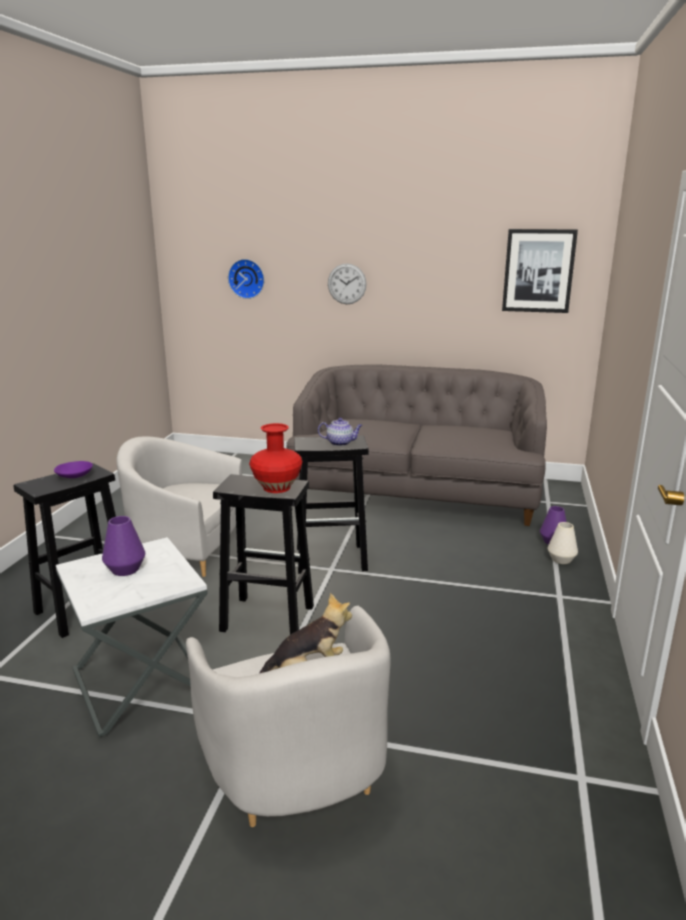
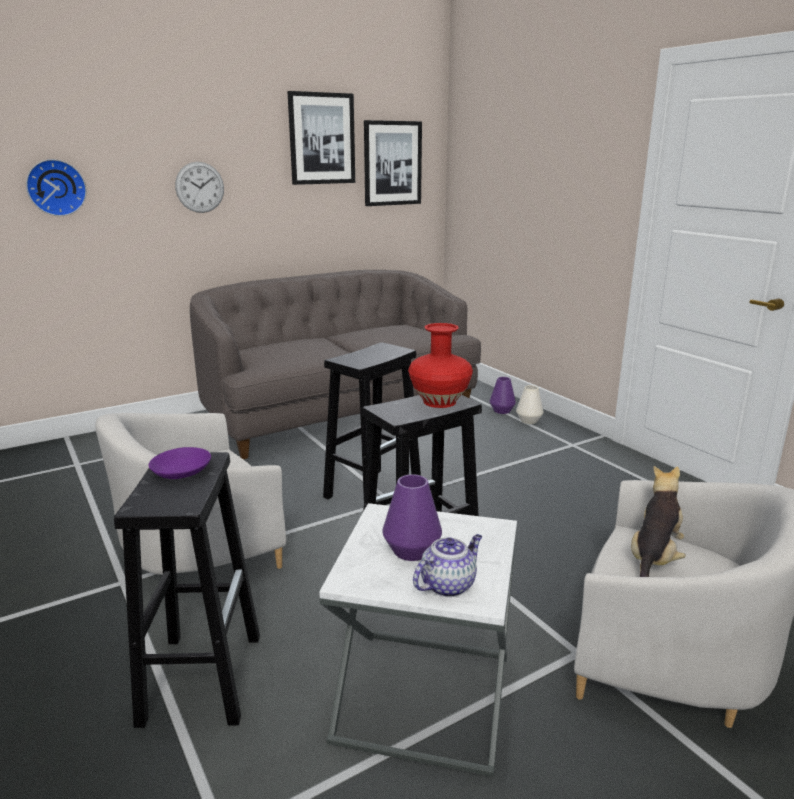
camera: 45 degrees left, 0 degrees up
(340, 443) = (381, 352): teapot -> teapot (448, 585)
(461, 246) = (322, 139): none -> picture

